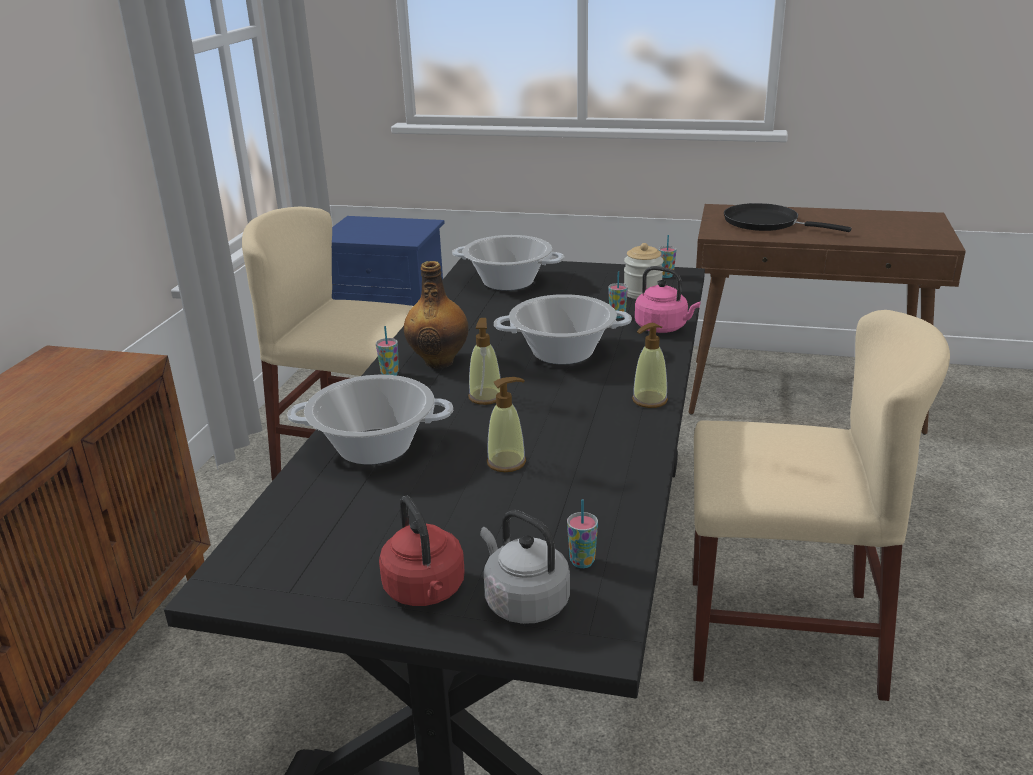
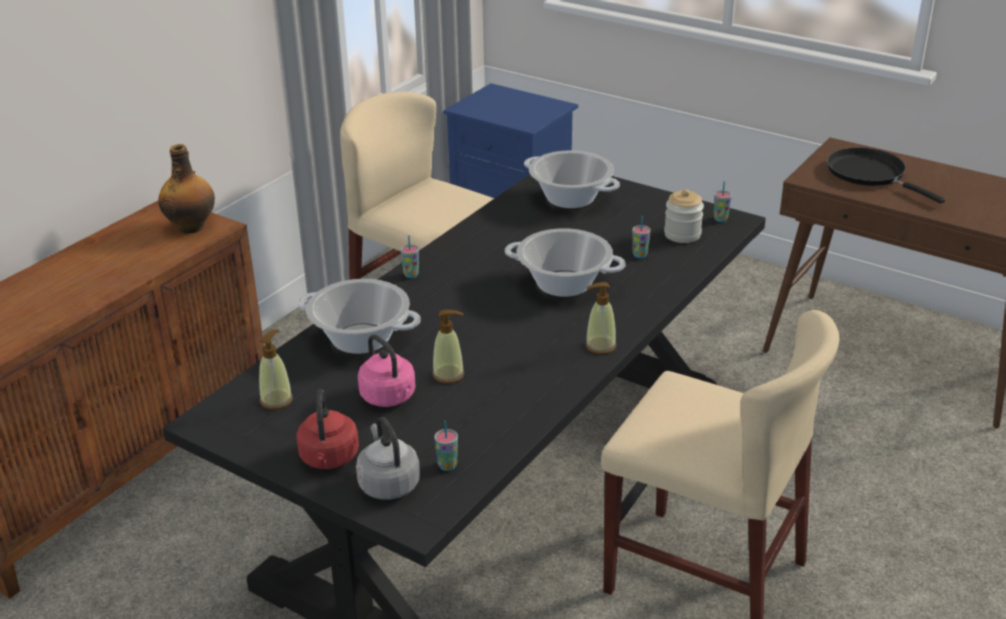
camera: 20 degrees right, 5 degrees up
(439, 361) = (457, 270): bottle -> bottle (192, 227)
(485, 397) = (471, 313): soap dispenser -> soap dispenser (276, 400)
(663, 328) = (670, 276): pink kettle -> pink kettle (390, 398)

